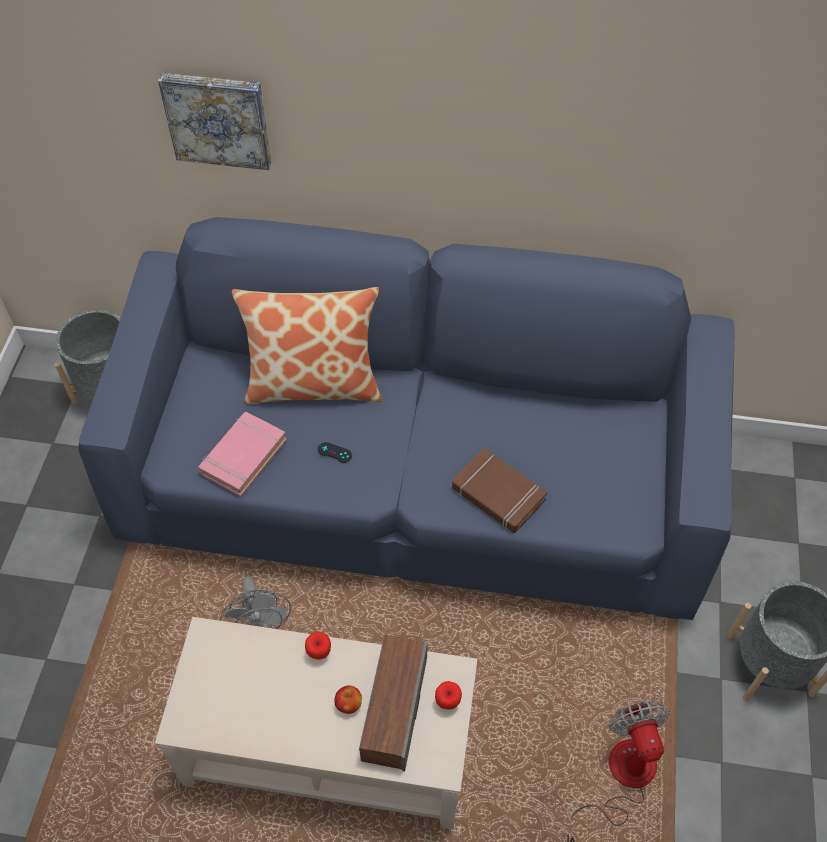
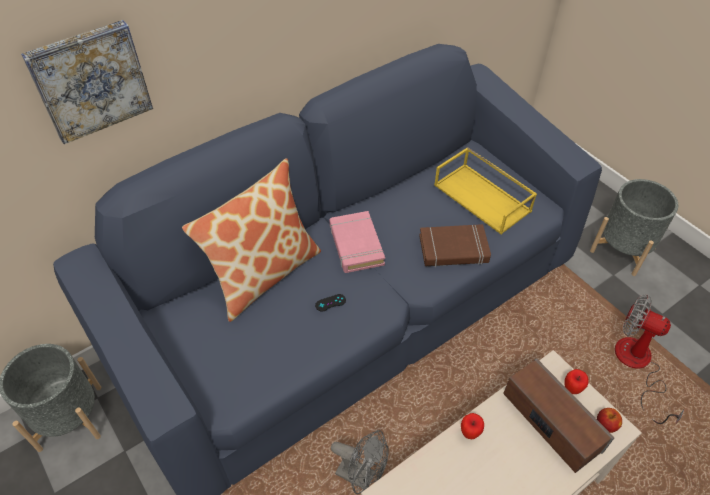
camera: 45 degrees left, 5 degrees down
(243, 457) = (272, 355): pink book -> pink book (356, 245)
(349, 704) = (525, 446): apple -> apple (605, 425)
(592, 470) = (483, 198): none -> yellow tray

